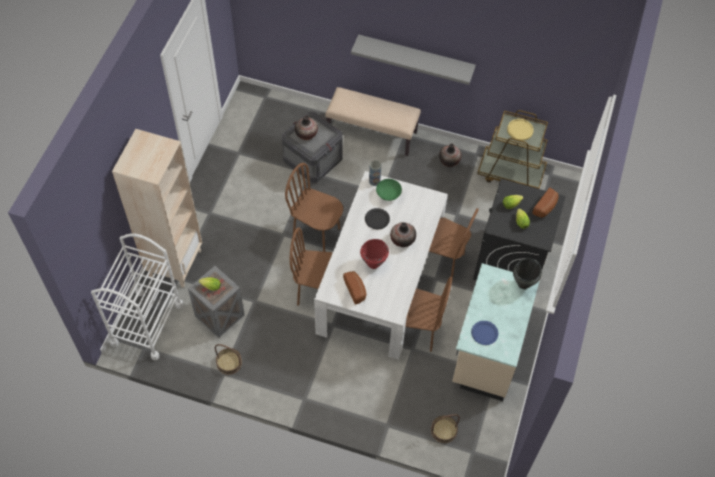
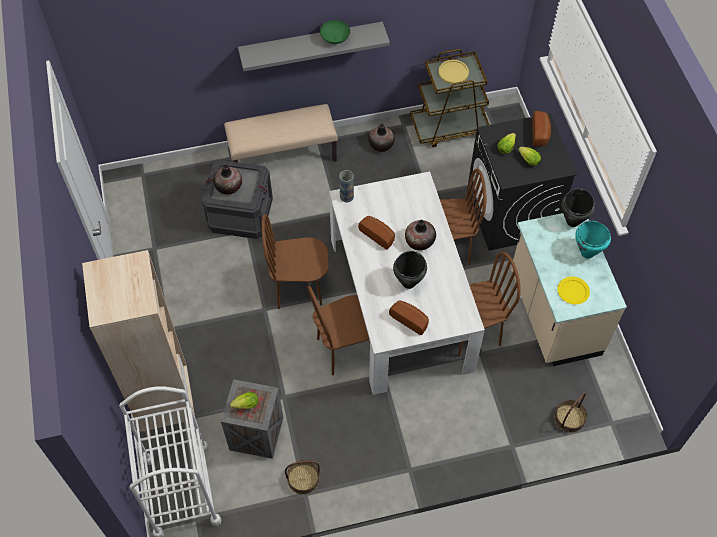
camera: 30 degrees left, 0 degrees up
(373, 264) = (408, 283): red cooking pot -> black cooking pot
(377, 219) = (378, 235): black plate -> bread
(388, 194) = (371, 203): green bowl -> green bowl (335, 39)
(484, 333) = (572, 291): blue plate -> yellow plate
(516, 312) = (587, 253): none -> turquoise cooking pot

